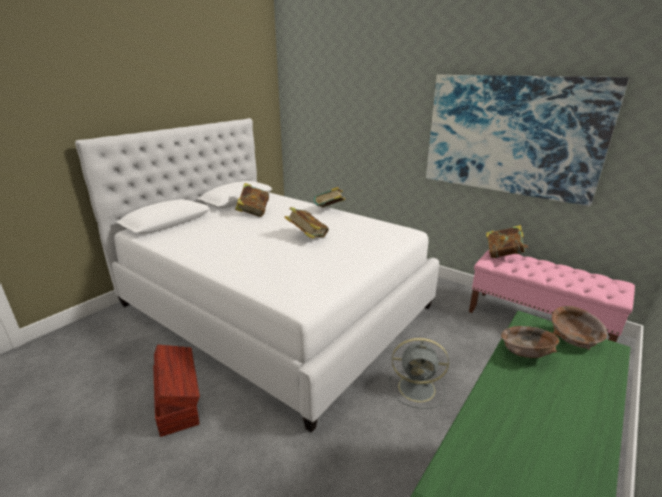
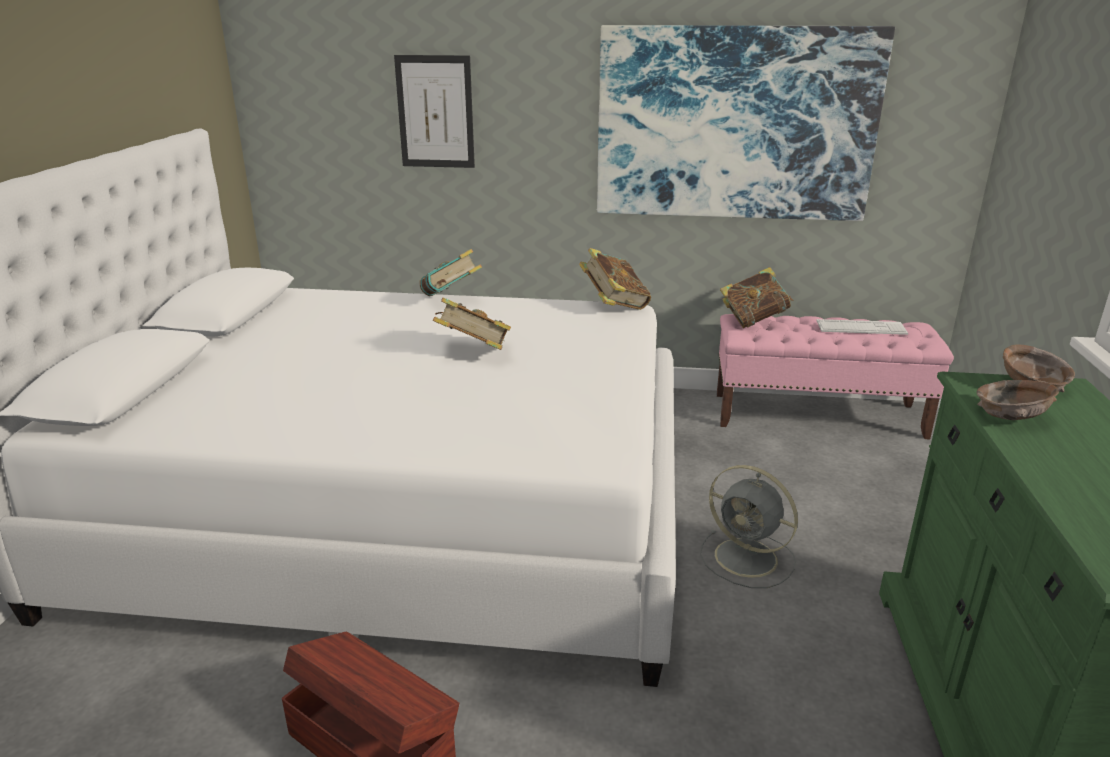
camera: 30 degrees left, 0 degrees up
(253, 213) = (302, 331): book -> book (614, 306)
(356, 117) = (435, 112): none -> picture
(418, 388) = (748, 559): grey fan -> grey fan turned 60 degrees clockwise
(573, 275) = (861, 328): none -> keyboard

